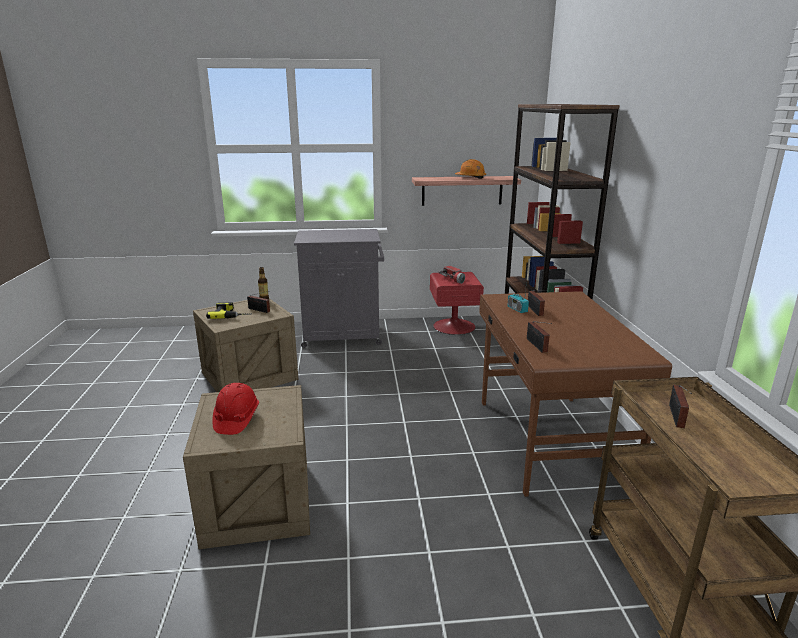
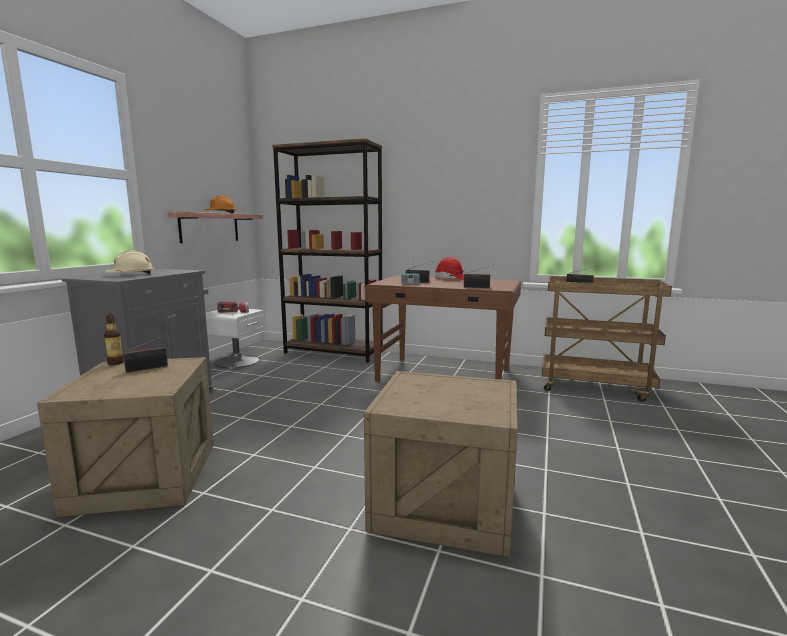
camera: 65 degrees left, 10 degrees down
(232, 314) = (126, 381): power drill -> none
(236, 419) = (449, 400): red hard hat -> red hard hat (450, 278)
(329, 236) = (132, 275): none -> beige hard hat
(454, 326) = (236, 361): red nightstand -> white nightstand

